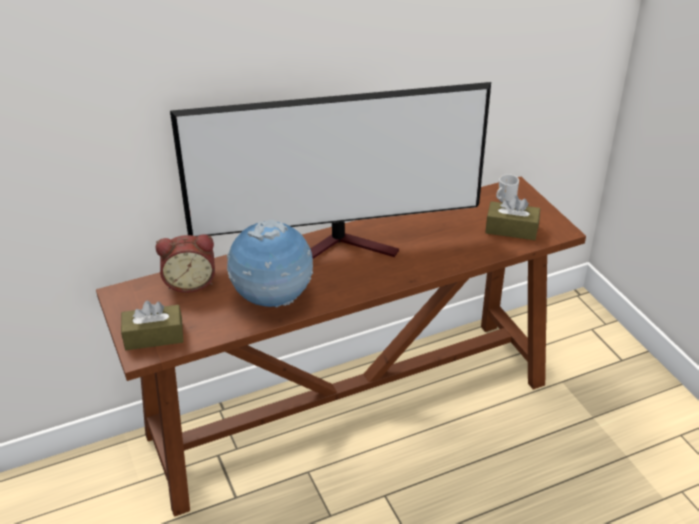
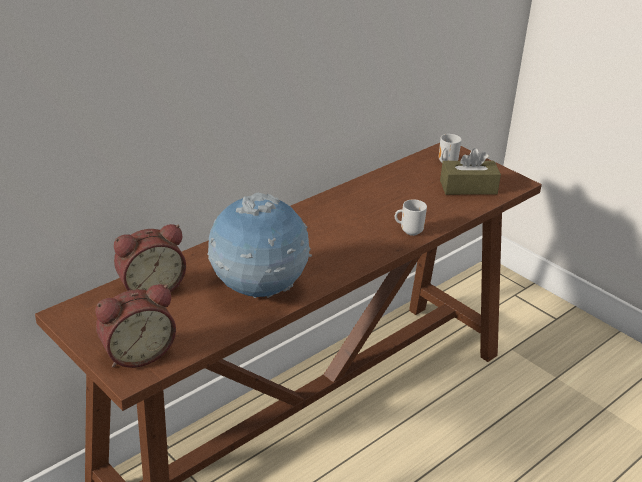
camera: 20 degrees left, 5 degrees down
(154, 336) = (137, 353): brown tissue box -> alarm clock
(344, 247) = (308, 227): television -> none
(432, 265) = (410, 231): none -> mug

